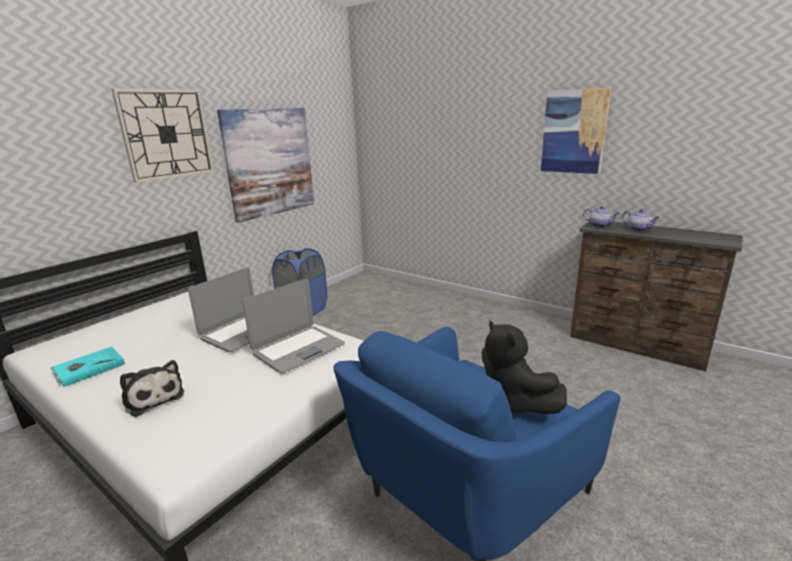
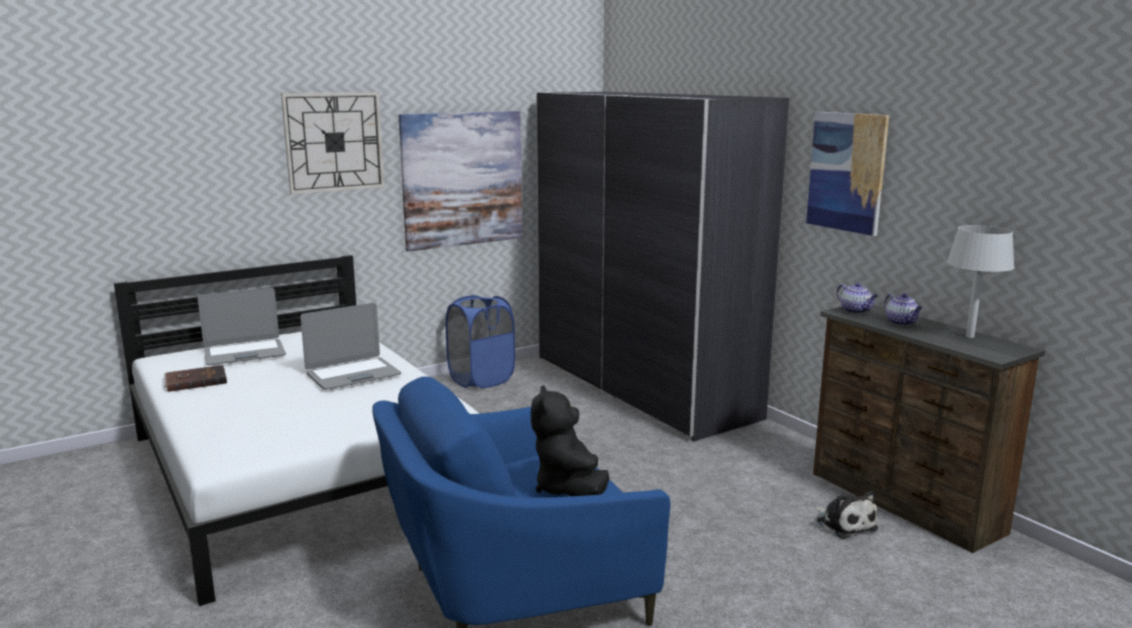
camera: 20 degrees right, 5 degrees down
(89, 368) = (195, 381): turquoise book -> brown book
(153, 397) = (233, 414): plush toy -> plush toy (844, 524)
(298, 349) = (392, 399): laptop -> laptop (244, 353)
(415, 296) = (641, 386): none -> grey wardrobe
(690, 232) = (970, 336): none -> grey table lamp

